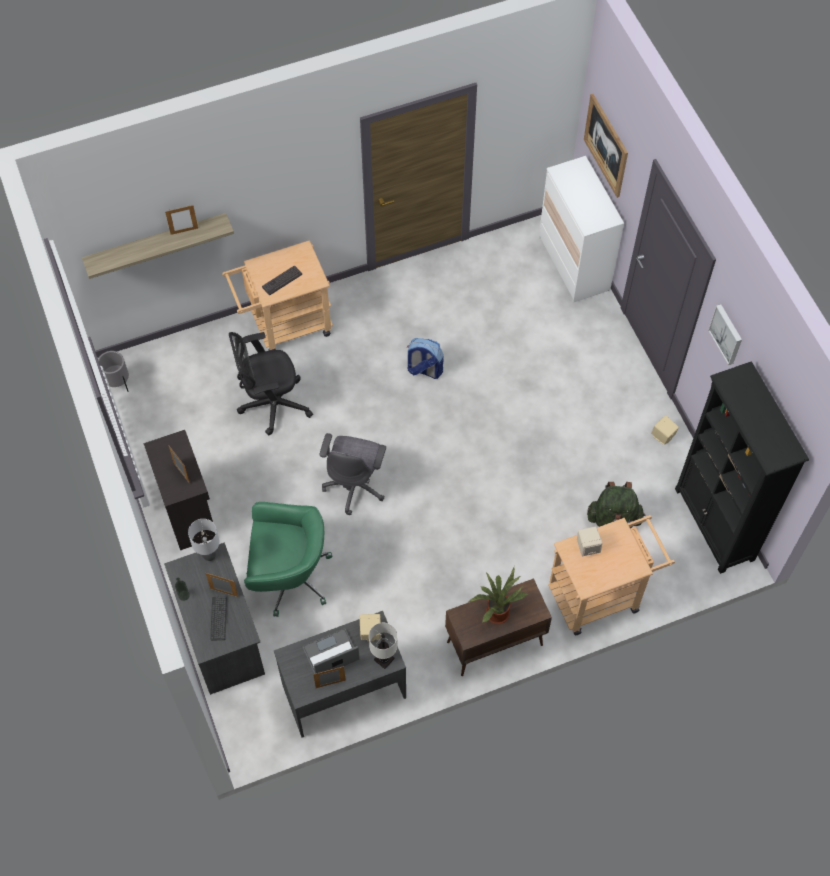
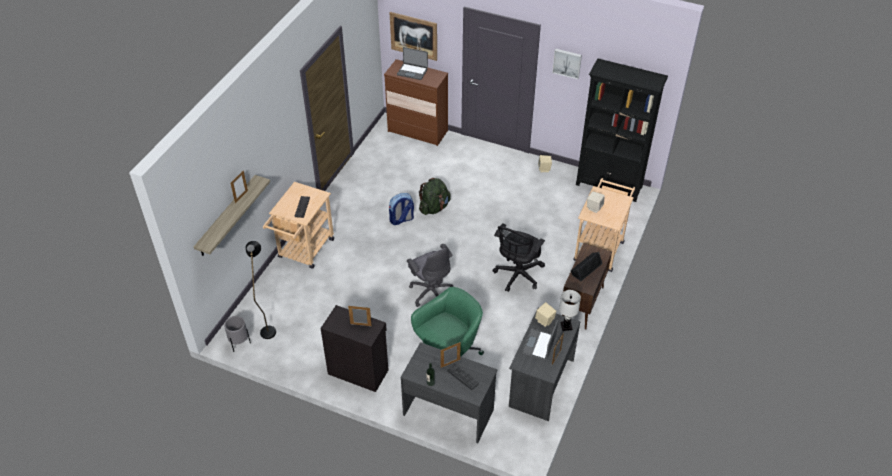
camera: 45 degrees left, 15 degrees down
(160, 388) = (268, 328): none -> black floor lamp
(210, 556) = (420, 354): grey table lamp -> none
(271, 405) = (341, 290): black office chair -> black office chair (517, 276)
(496, 611) = (586, 268): potted plant -> black speaker
(573, 264) = (417, 131): white dresser -> brown dresser
(583, 189) = (412, 71): none -> laptop
(614, 518) = (566, 215): green backpack -> green backpack (434, 208)

